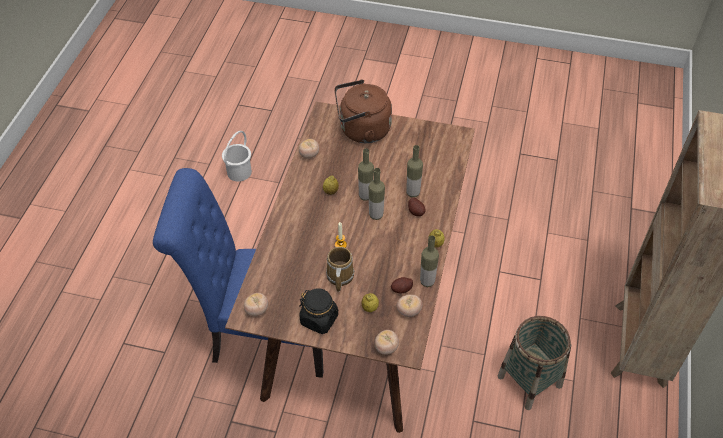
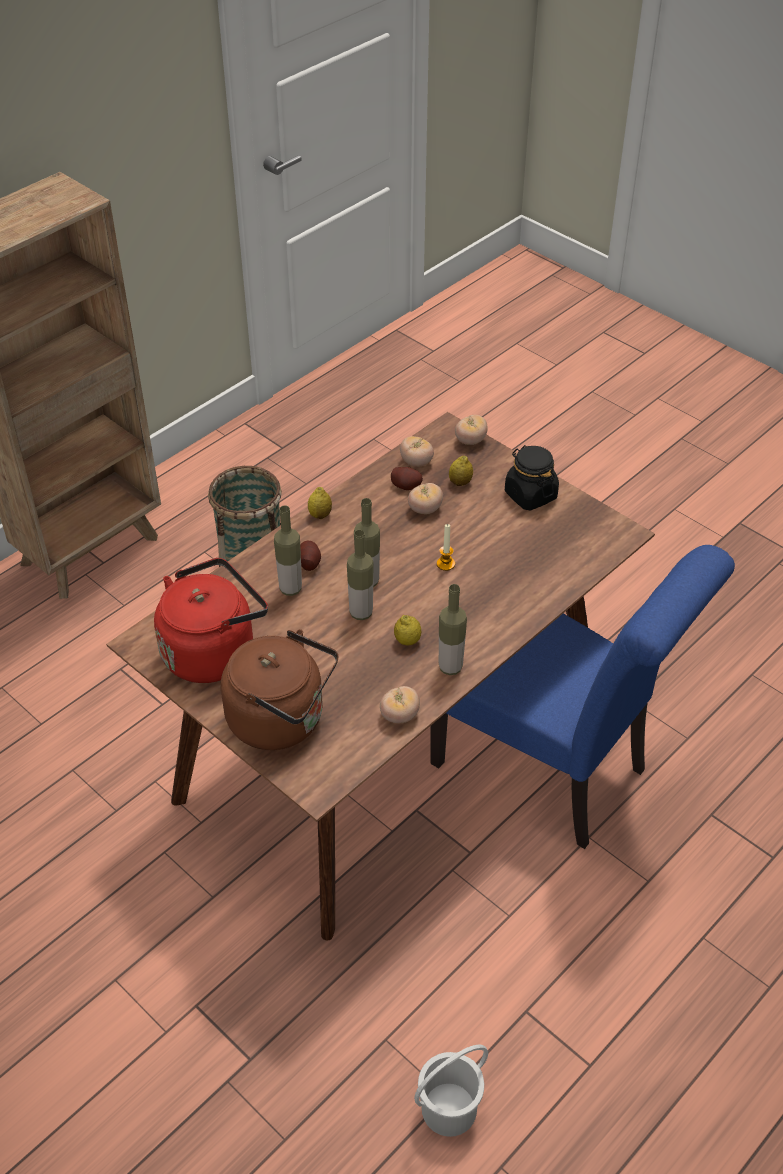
camera: 150 degrees left, 5 degrees down
(257, 310) = (604, 534): tomato -> tomato (425, 509)
(339, 276) = (474, 529): mug -> none
(421, 146) = (213, 651): none -> red kettle
(427, 281) = (368, 481): bottle -> bottle (450, 667)

